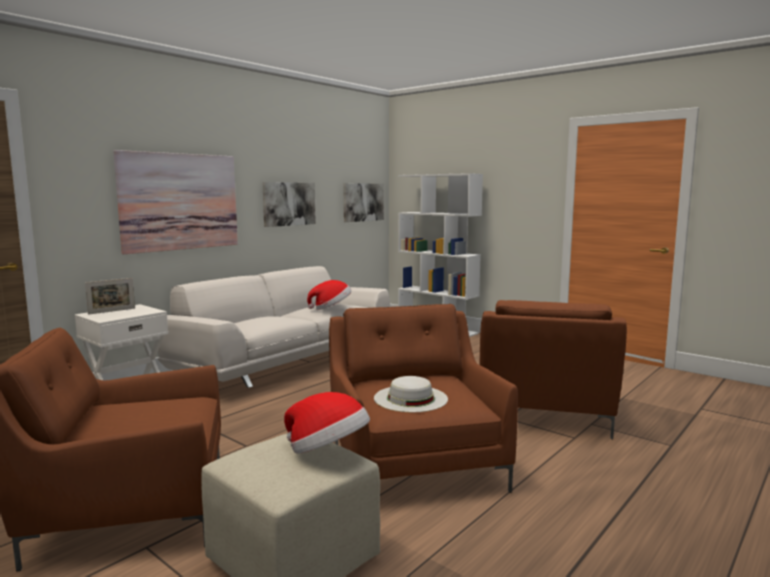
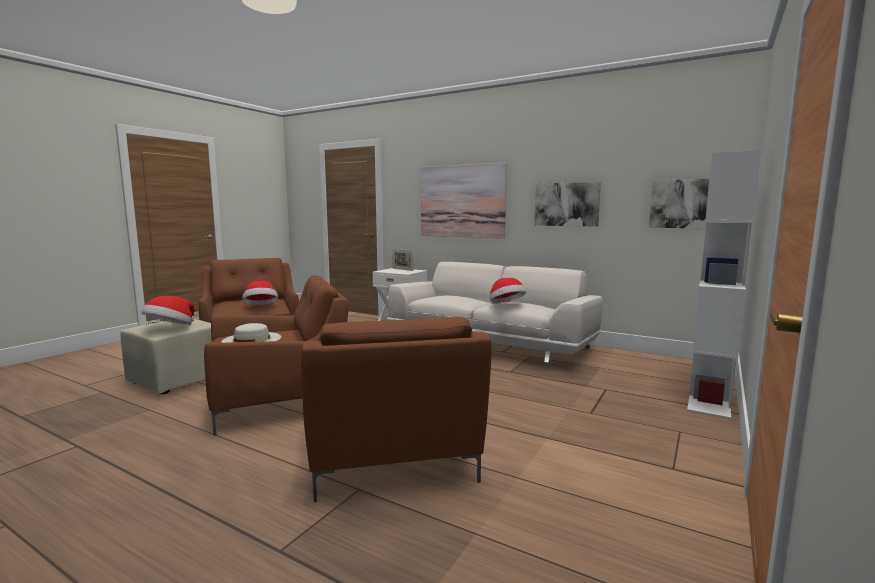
camera: 80 degrees right, 0 degrees up
(182, 409) = (261, 307): none -> hat
(543, 413) = (391, 457): brown armchair -> brown armchair turned 105 degrees counterclockwise

